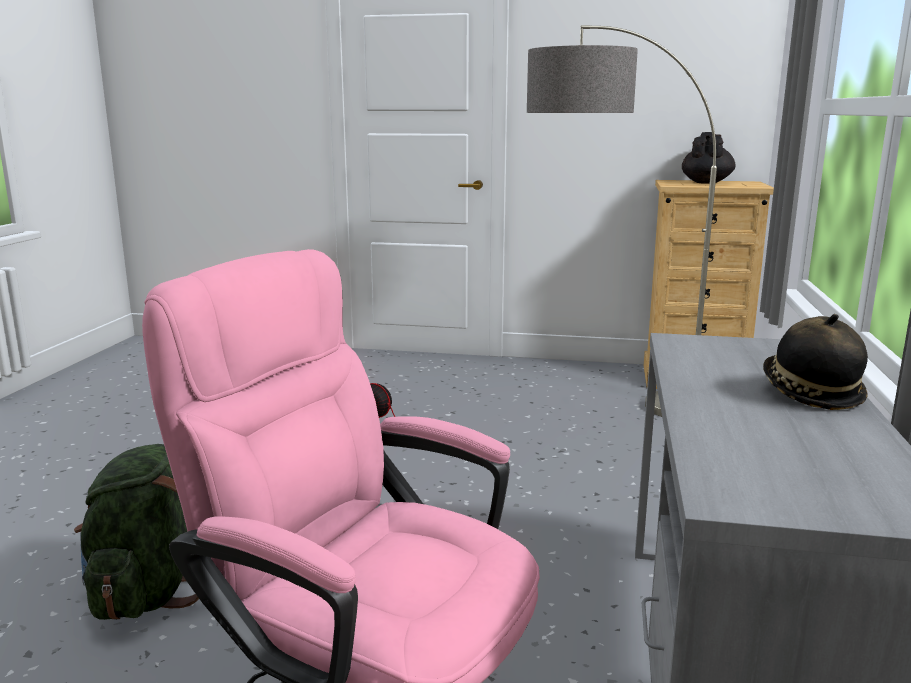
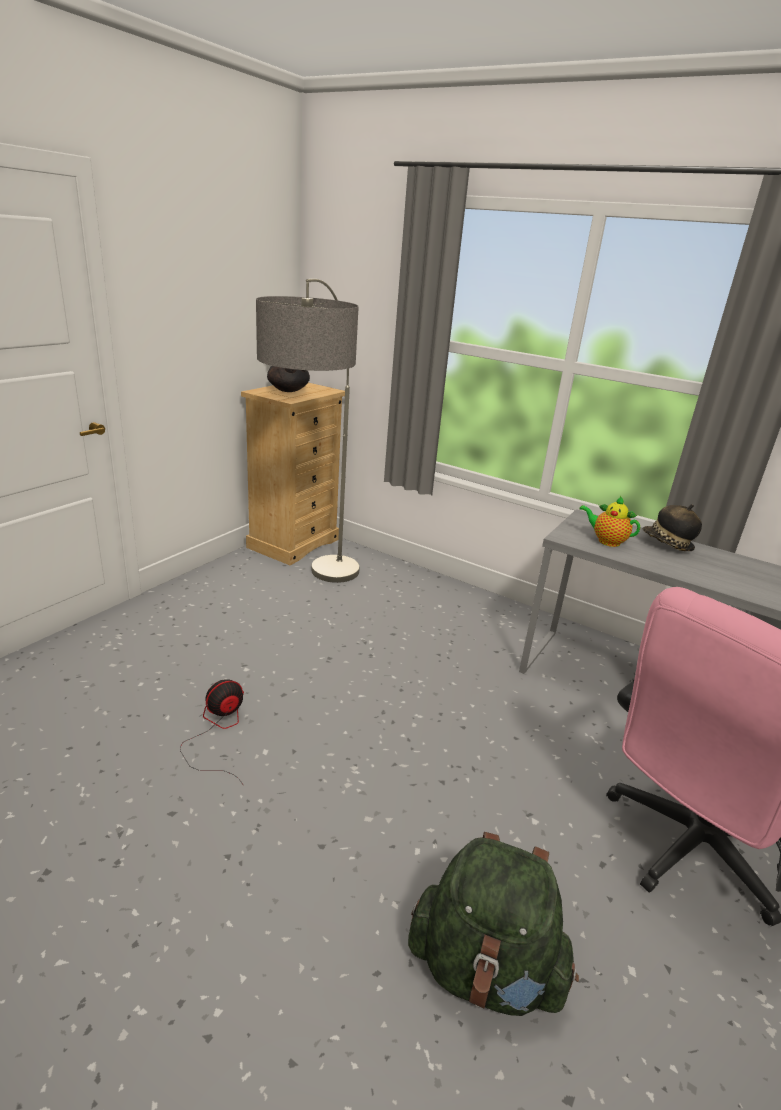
camera: 70 degrees left, 10 degrees up
(719, 359) = (606, 541): none -> teapot

